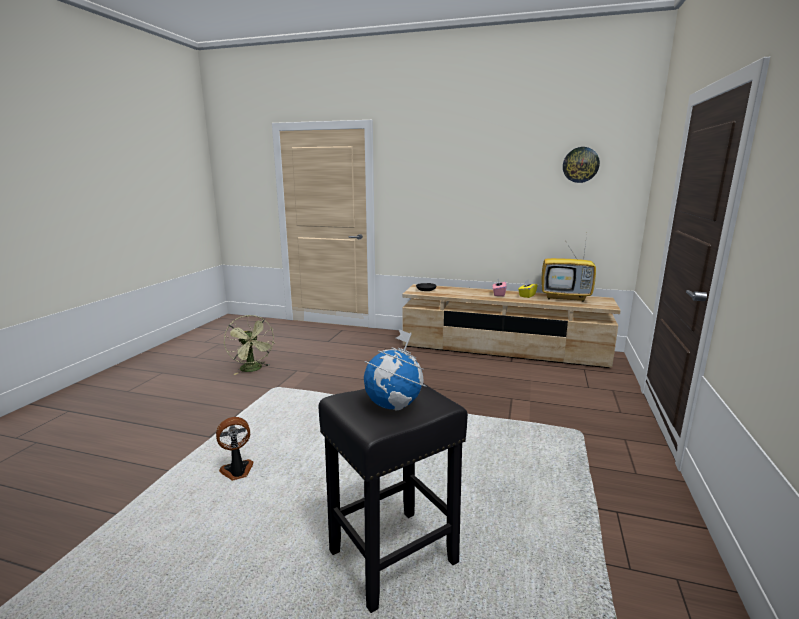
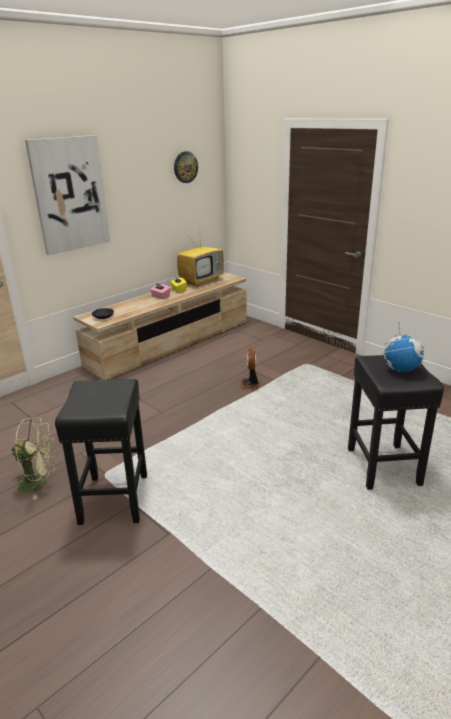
camera: 60 degrees left, 10 degrees up
(237, 471) = (246, 521): fan -> fan (250, 384)
(247, 400) = (114, 497): none -> black stool
(433, 176) = (70, 195): none -> picture

